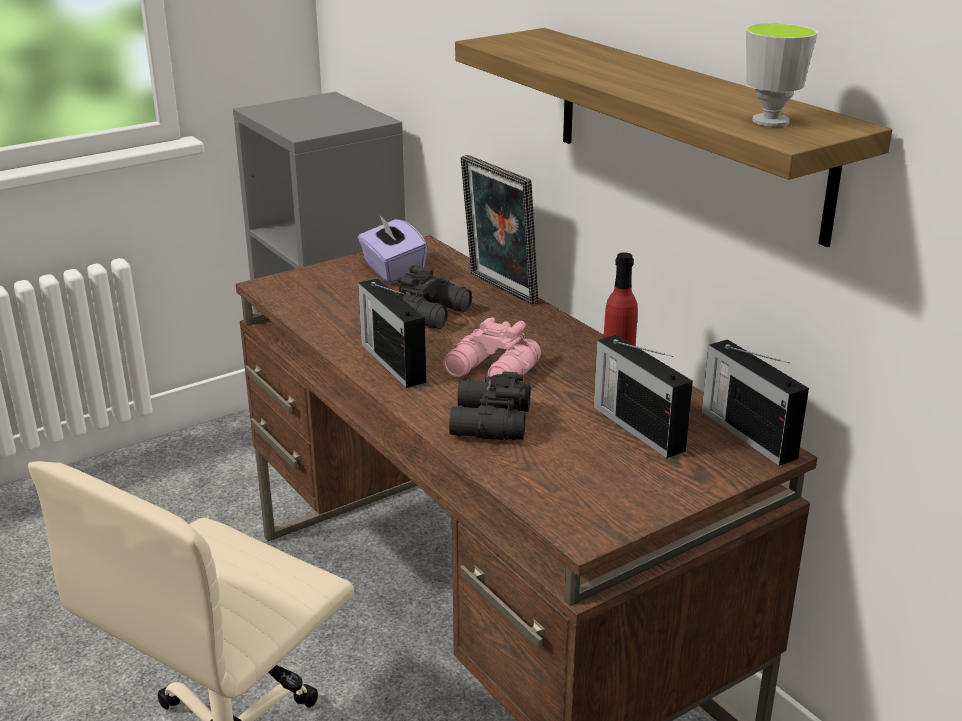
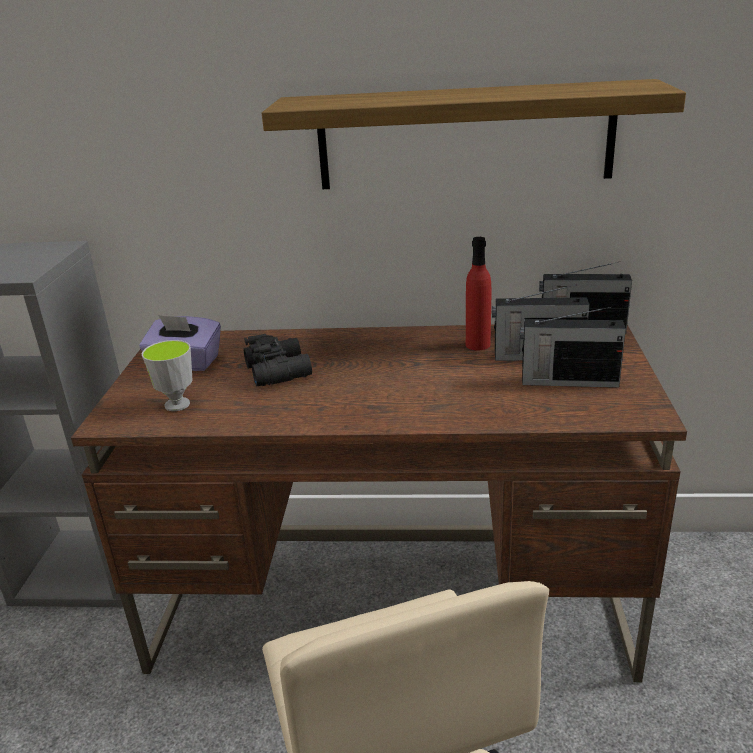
camera: 50 degrees left, 0 degrees up
(392, 362) = (330, 409): radio -> radio (567, 381)
(488, 423) = (471, 402): black binoculars -> none
(493, 371) = (401, 377): pink binoculars -> none
(498, 289) = (285, 336): picture frame -> none
(770, 121) = (612, 88): cup -> cup (177, 405)

